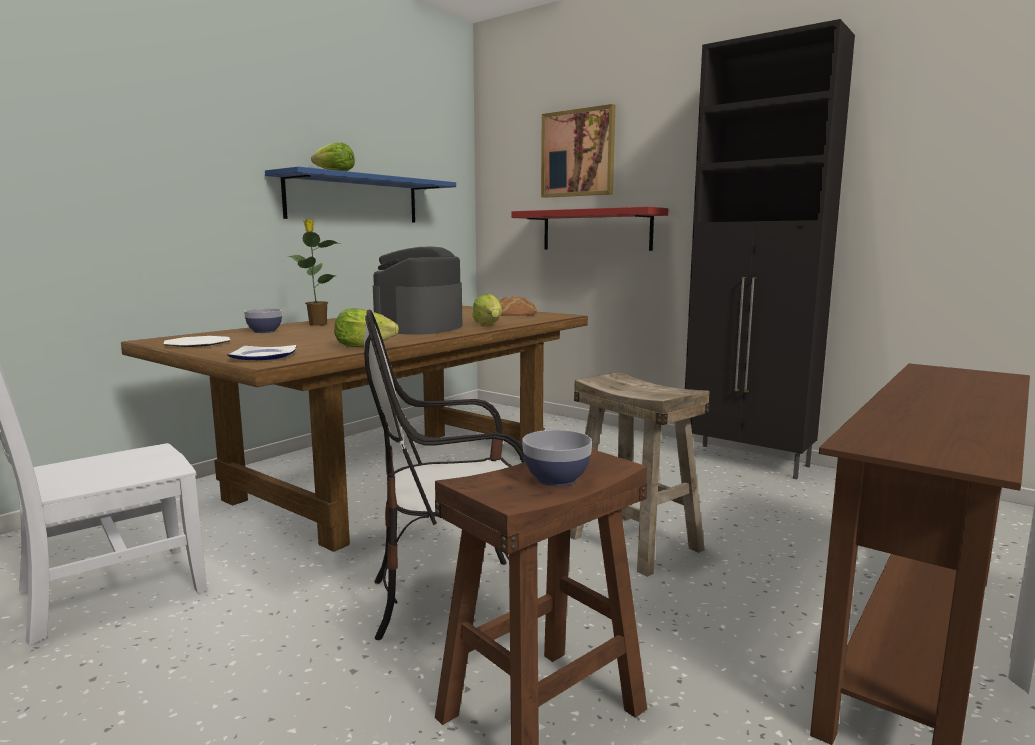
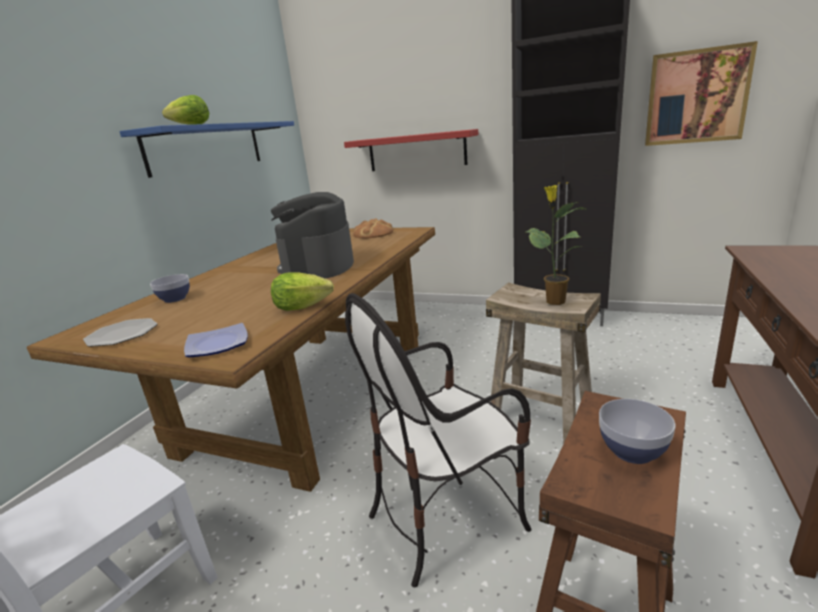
camera: 15 degrees left, 10 degrees up
(317, 324) = (216, 277): potted plant -> potted plant (554, 301)
(489, 325) = (373, 253): lettuce -> none
(578, 153) = (393, 86): picture -> picture (696, 97)

